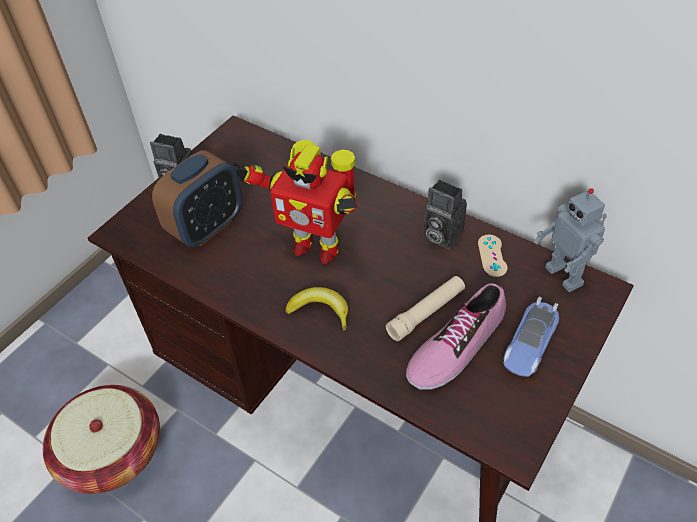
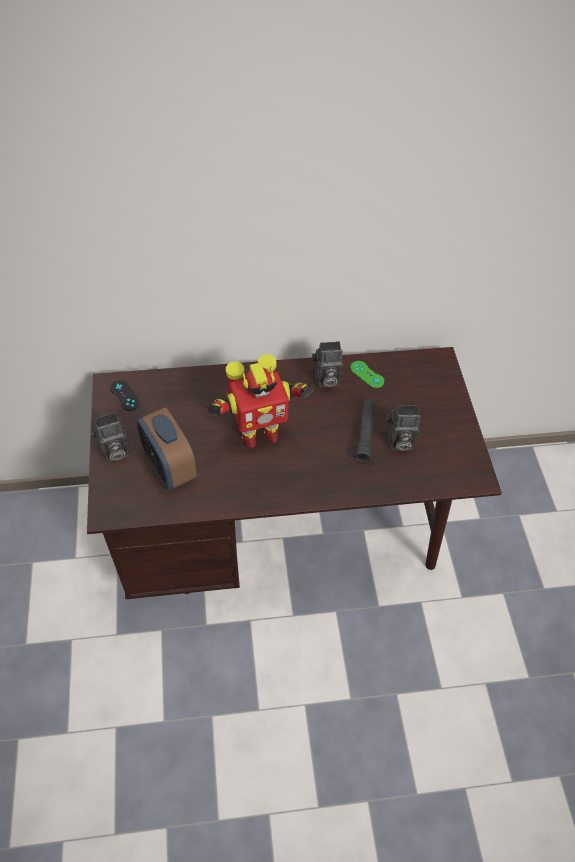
camera: 45 degrees left, 5 degrees up
(112, 452) = (142, 694): basket -> none
(206, 227) = (169, 467): alarm clock -> alarm clock turned 150 degrees clockwise
(238, 146) = (125, 395): none -> black game controller
(320, 311) = (304, 473): banana -> none
(426, 313) = (365, 433): beige flashlight -> black flashlight
(456, 345) = (398, 441): shoe -> camera
(492, 255) = (367, 374): beige game controller -> green game controller
(530, 343) = (434, 415): toy car -> none
(565, 275) = (415, 362): toy robot -> none

